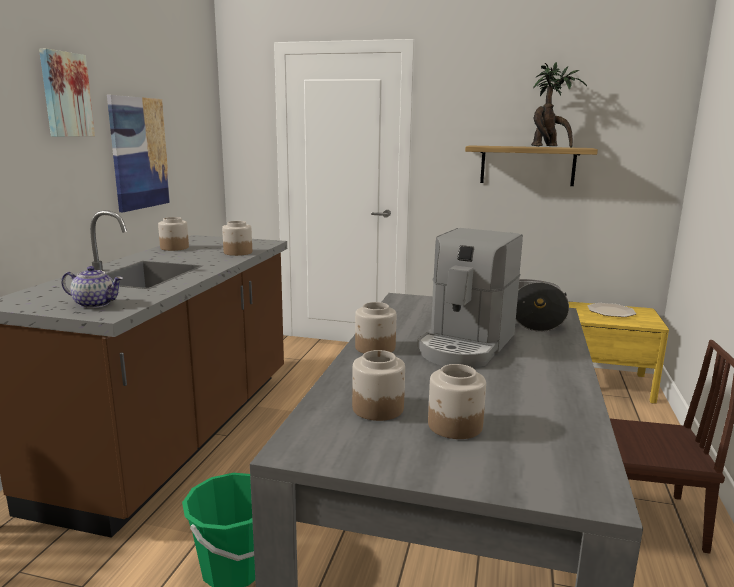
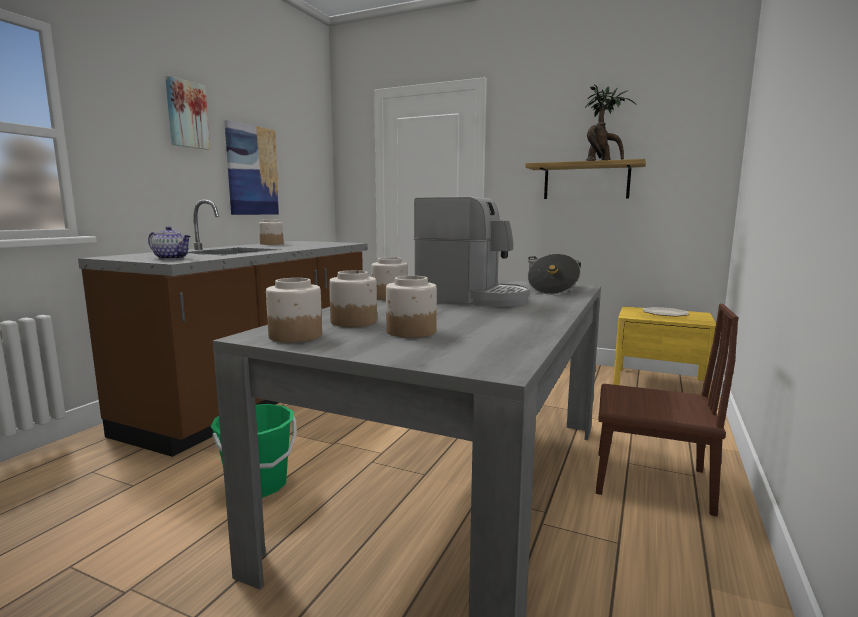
camera: 10 degrees right, 5 degrees down
(237, 252) = (318, 245): jar -> jar (295, 336)
(466, 345) = (472, 298): coffee machine -> coffee machine turned 105 degrees counterclockwise

